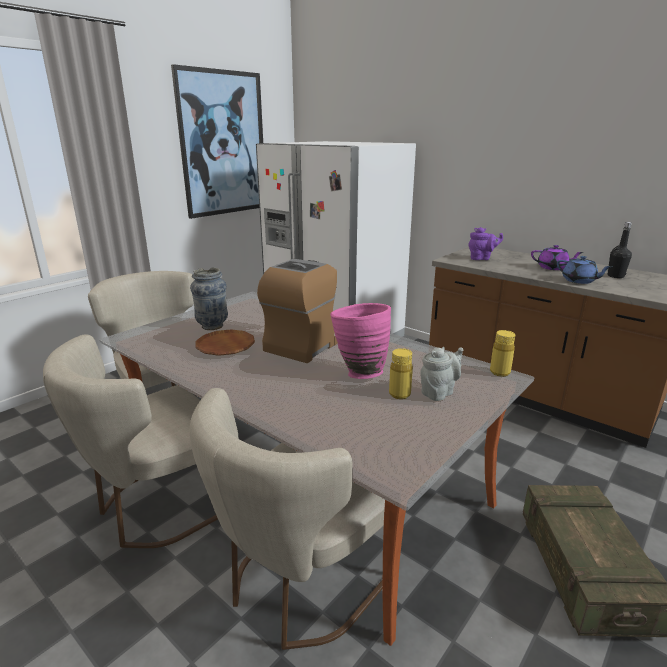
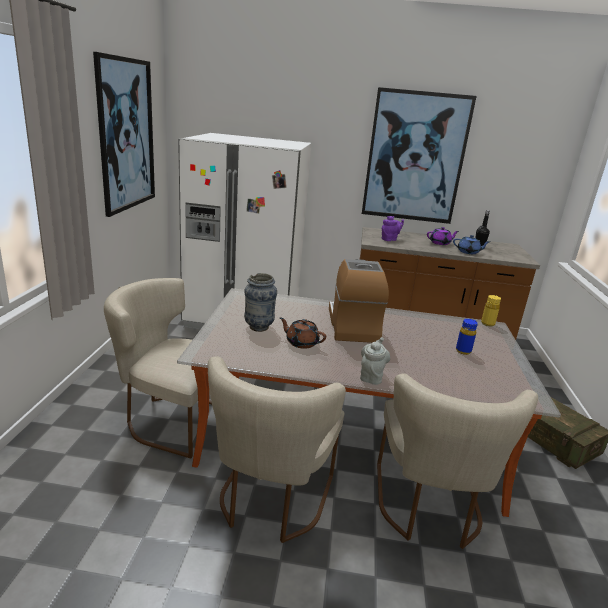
camera: 35 degrees left, 0 degrees up
(225, 346) = (301, 343): brown plate -> brown teapot
(358, 372) = (419, 341): pink vase -> none
(399, 394) = (463, 351): yellow bottle -> blue bottle
(439, 392) = (479, 344): grey teapot -> grey teapot (371, 376)
(541, 153) = (415, 157): none -> picture

